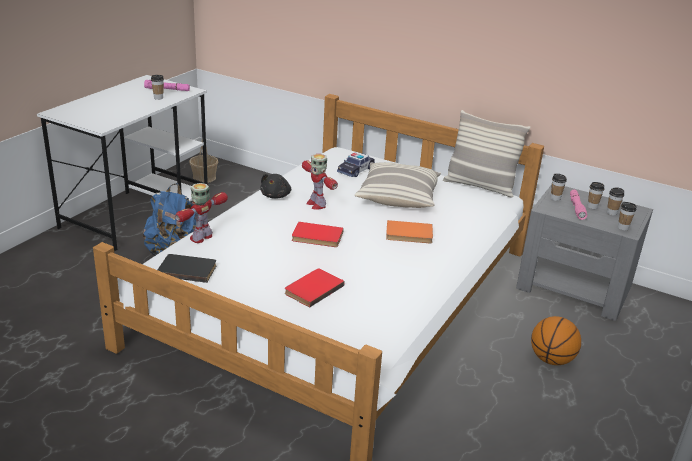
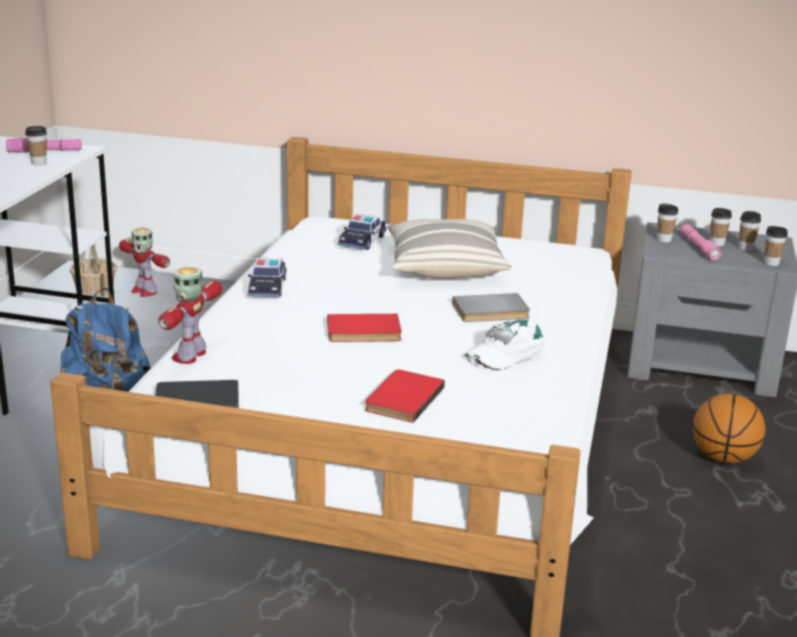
camera: 15 degrees left, 5 degrees down
(276, 196) = (267, 287): black plush toy -> toy car
(316, 204) = (334, 290): toy robot -> toy robot (144, 291)
(399, 266) = (504, 352): none -> white cap
(409, 234) = (491, 312): orange book -> grey book
(479, 186) = (544, 242): pillow -> none

